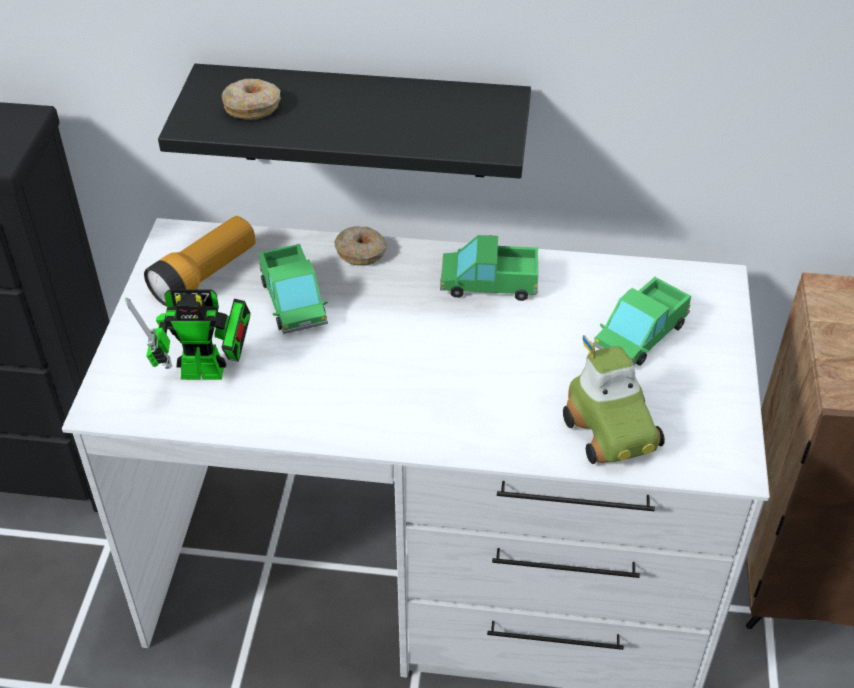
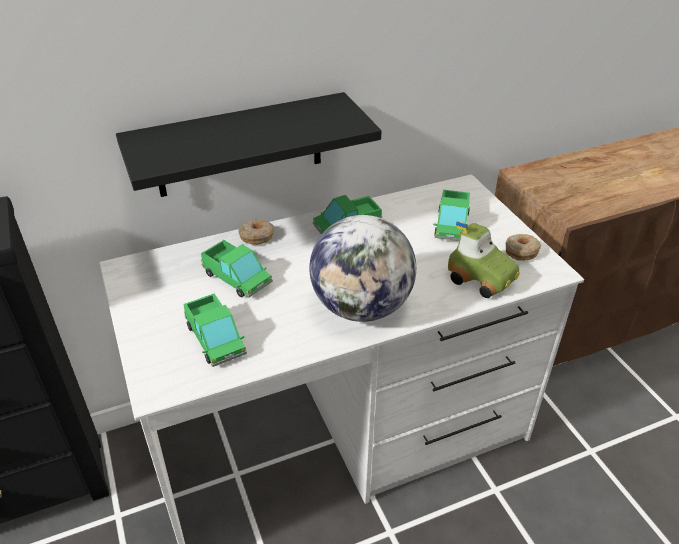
camera: 30 degrees left, 5 degrees down
(205, 275) = (163, 283): flashlight -> none
(210, 372) = (215, 339): toy robot -> toy truck
(252, 107) = (182, 145): donut -> donut (521, 251)
(414, 404) = (361, 307): none -> globe

